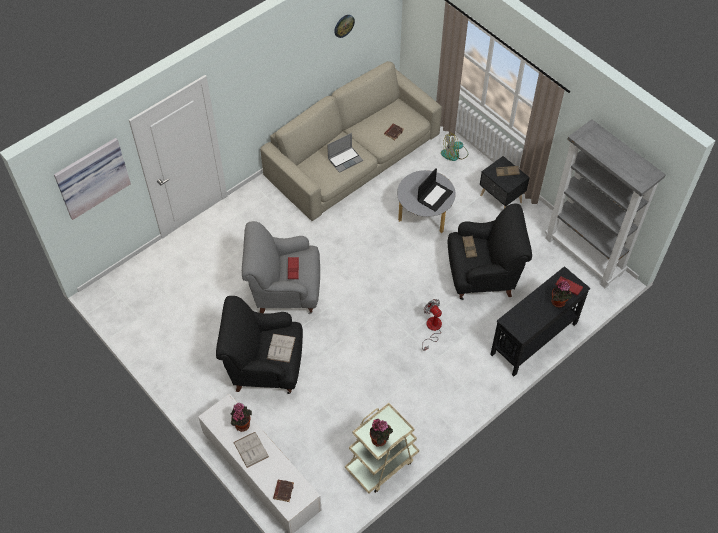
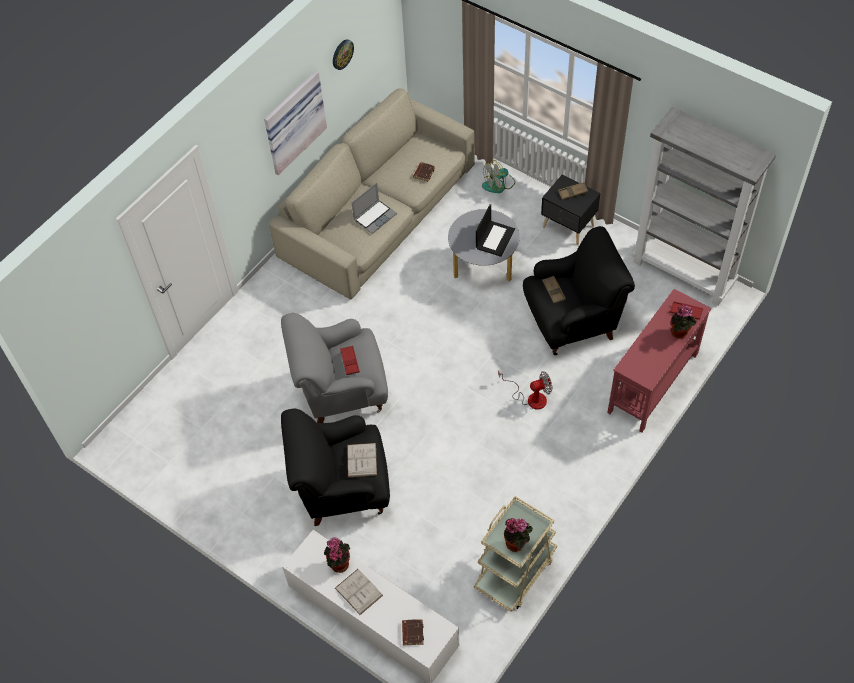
camera: 10 degrees left, 0 degrees up
(91, 176) = (82, 299): picture -> picture (293, 121)
(432, 329) = (530, 397): fan -> fan turned 120 degrees clockwise
(533, 338) = (652, 383): black console table -> red console table

